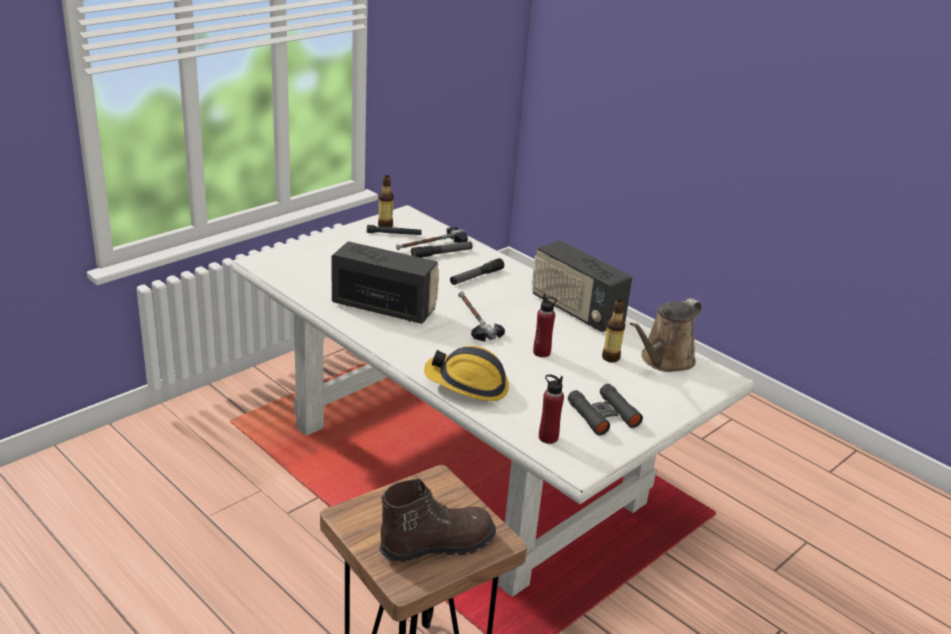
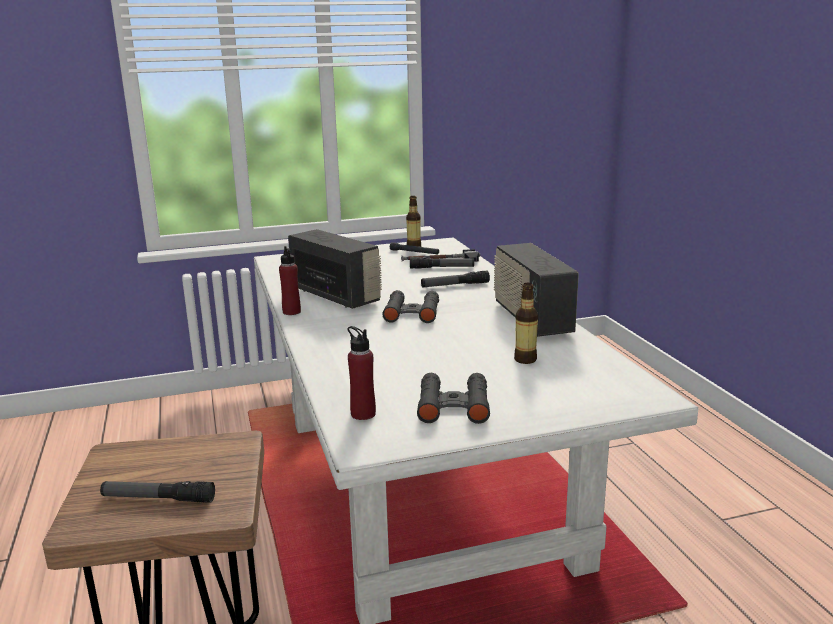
camera: 30 degrees right, 10 degrees down
(436, 544) = (158, 499): brown boot -> flashlight
(467, 384) = (336, 358): hard hat -> none
(475, 319) = (412, 313): hammer -> black binoculars
(541, 352) = (450, 345): red bottle -> red bottle (291, 312)
(664, 360) = (591, 371): brown watering can -> none

